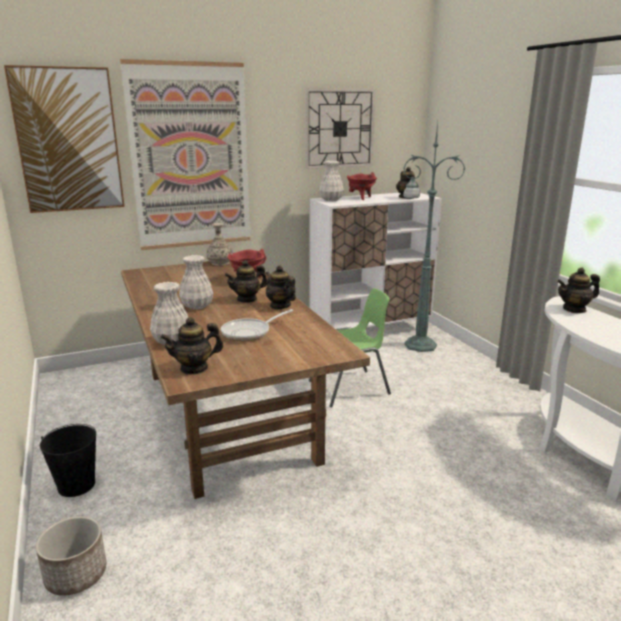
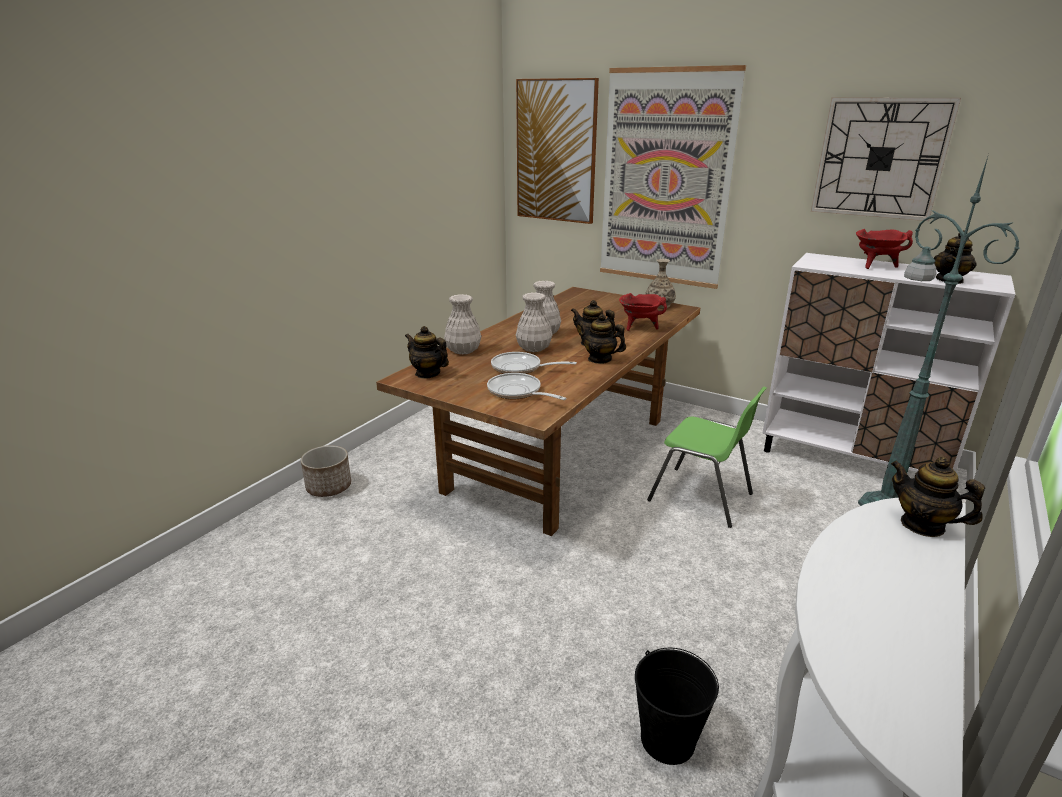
camera: 55 degrees right, 5 degrees up
(76, 485) = (407, 441): black bucket -> black bucket (667, 740)
(280, 306) = (600, 359): teapot -> teapot turned 75 degrees counterclockwise
(293, 346) = (517, 392): none -> frying pan
(330, 200) = (824, 259): white vase -> white vase (533, 348)

